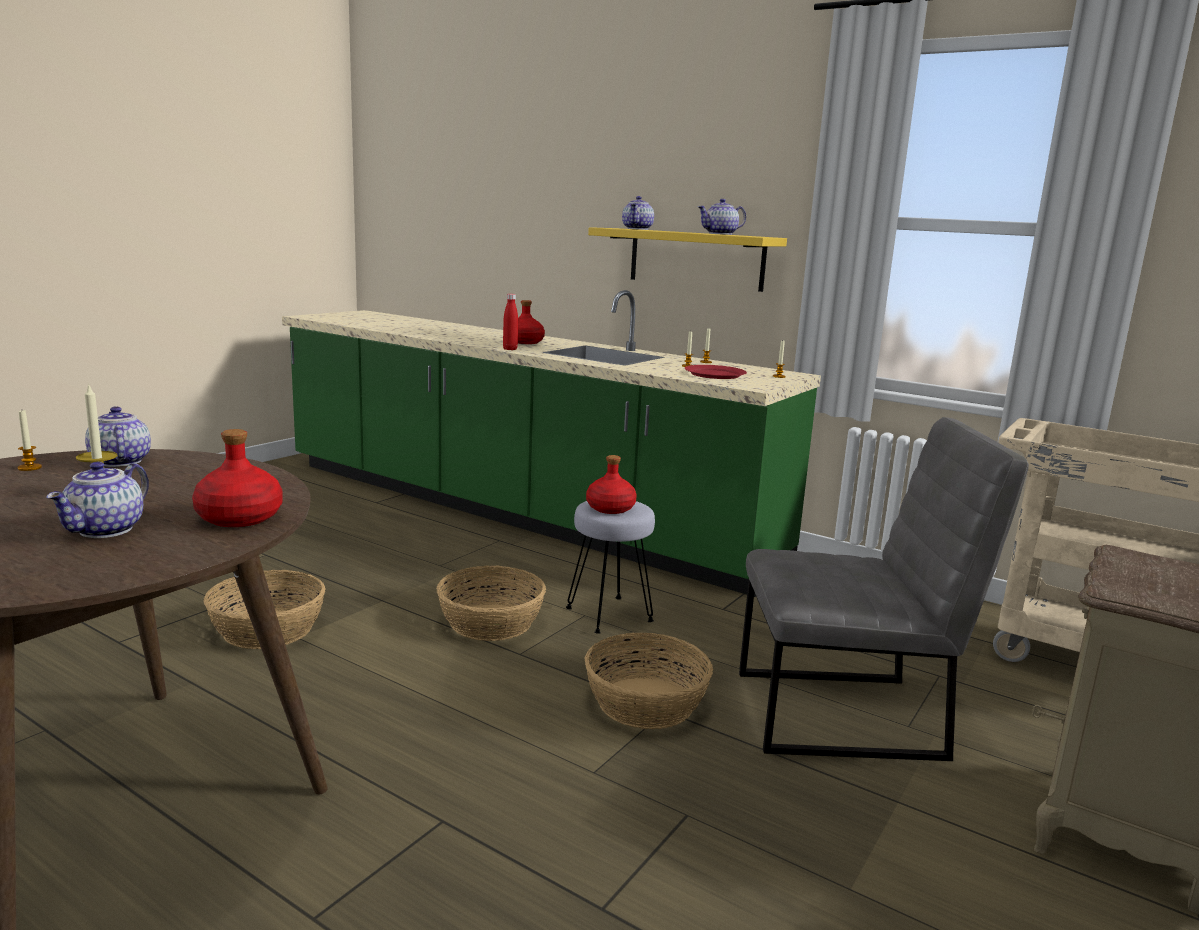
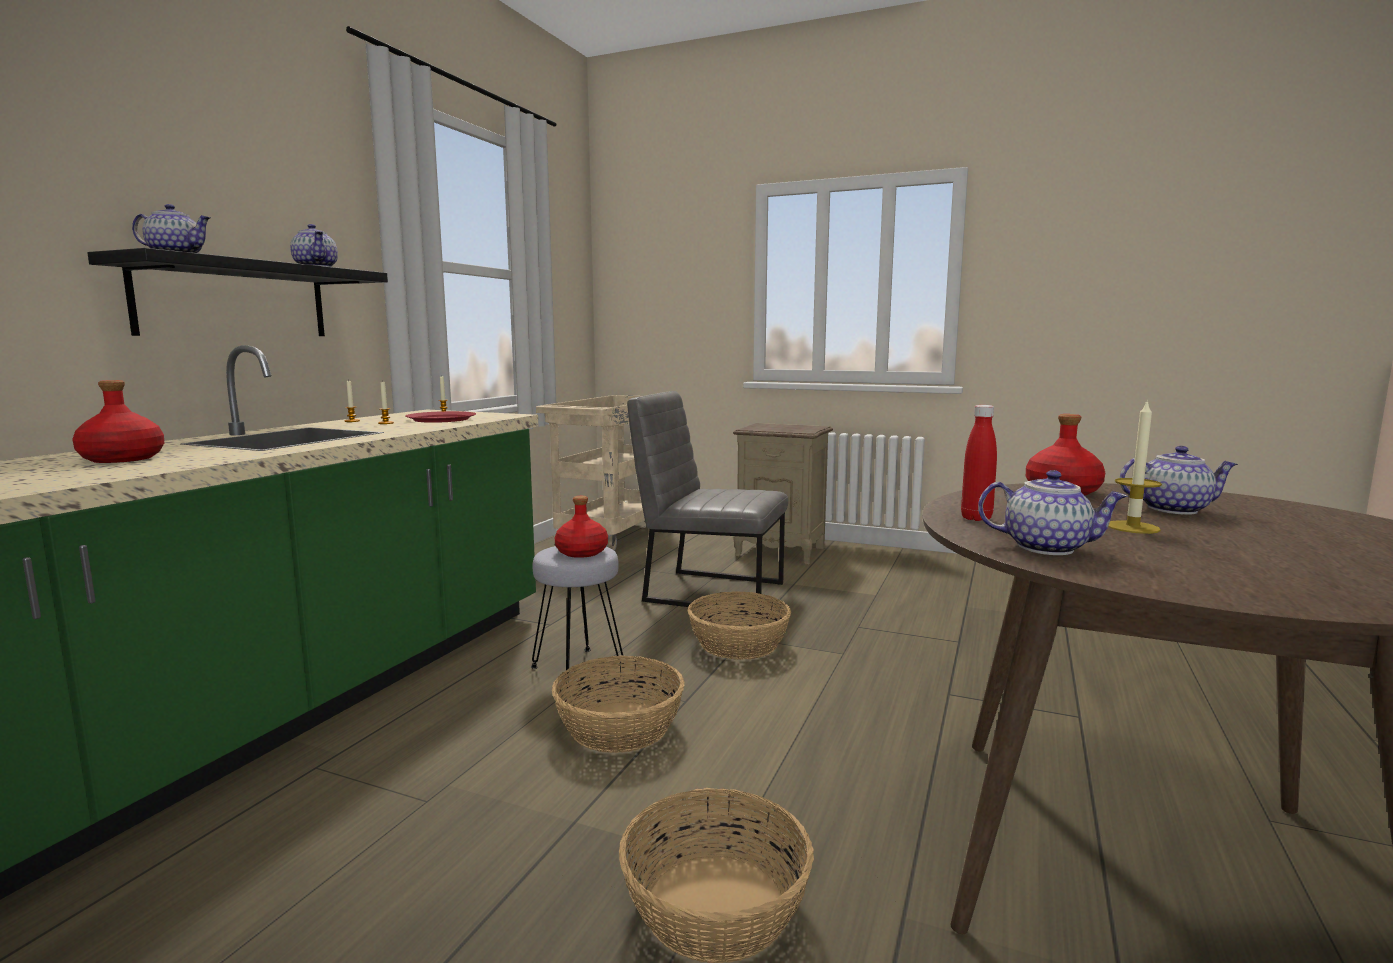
camera: 100 degrees left, 5 degrees down
(29, 468) = (1161, 573): candle -> none
(118, 462) = (1046, 547): teapot -> teapot turned 120 degrees counterclockwise
(510, 349) = (221, 459): red bottle -> red bottle (976, 518)
(696, 259) = (234, 300): yellow shelf -> black shelf
(845, 715) = (710, 591): grey chair -> grey chair turned 60 degrees counterclockwise

